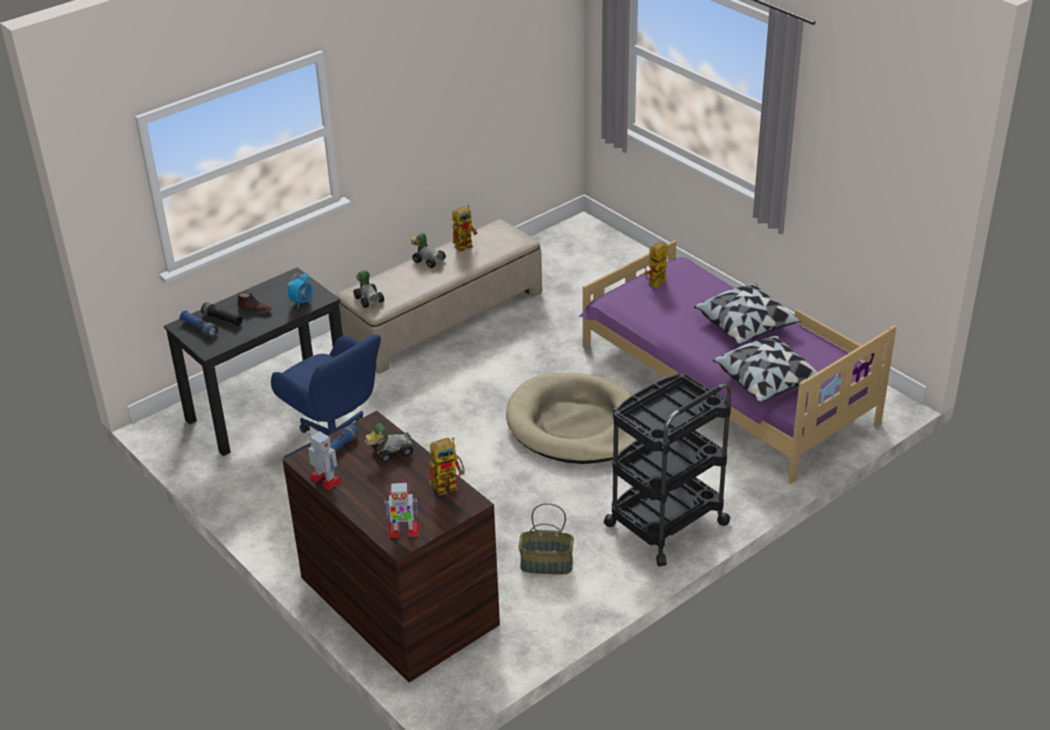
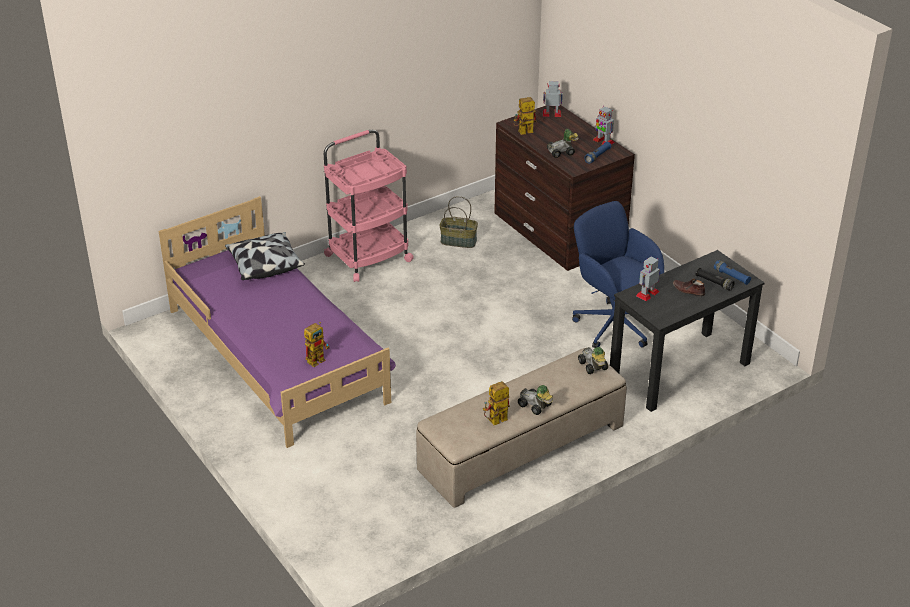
camera: 175 degrees left, 0 degrees up
(302, 301) = (647, 293): alarm clock -> toy robot
(576, 424) = (415, 332): beige dog bed -> none
(665, 523) = (369, 258): black cart -> pink cart
(746, 326) = (256, 311): pillow -> none

